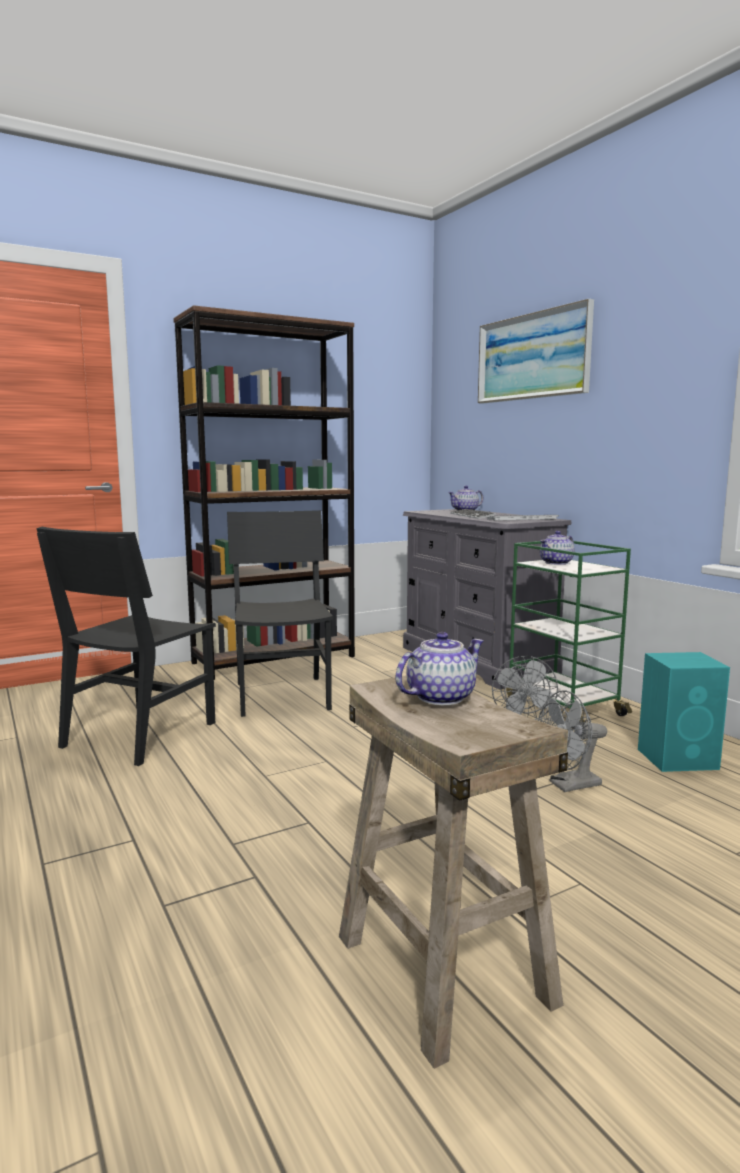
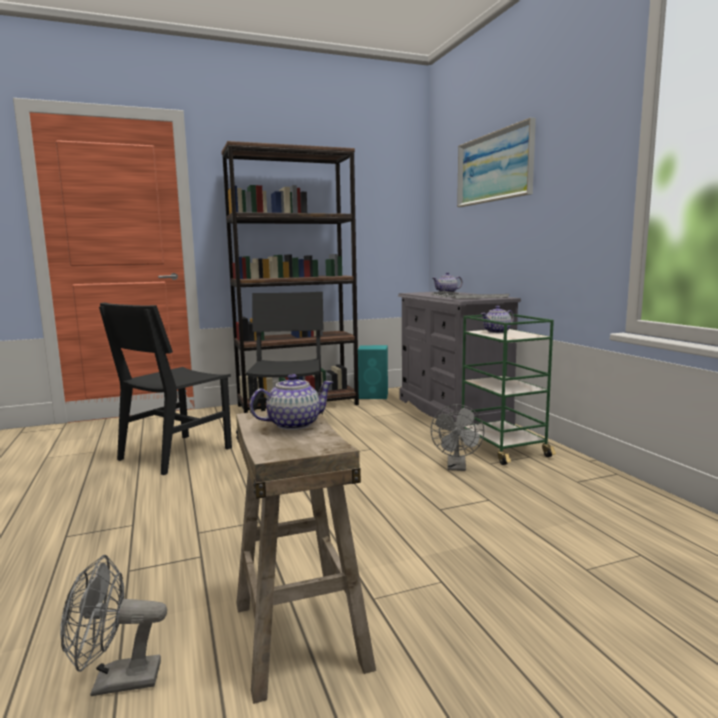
camera: 10 degrees right, 0 degrees up
(569, 785) = (473, 507): grey fan -> grey fan (115, 682)
(679, 759) = (578, 492): turquoise speaker -> turquoise speaker (374, 395)

